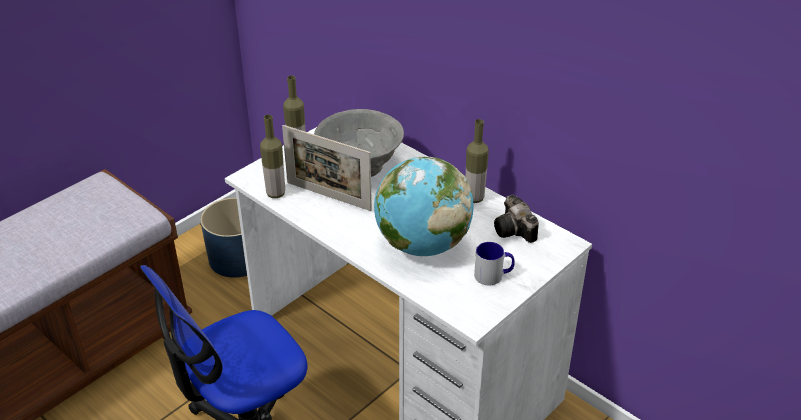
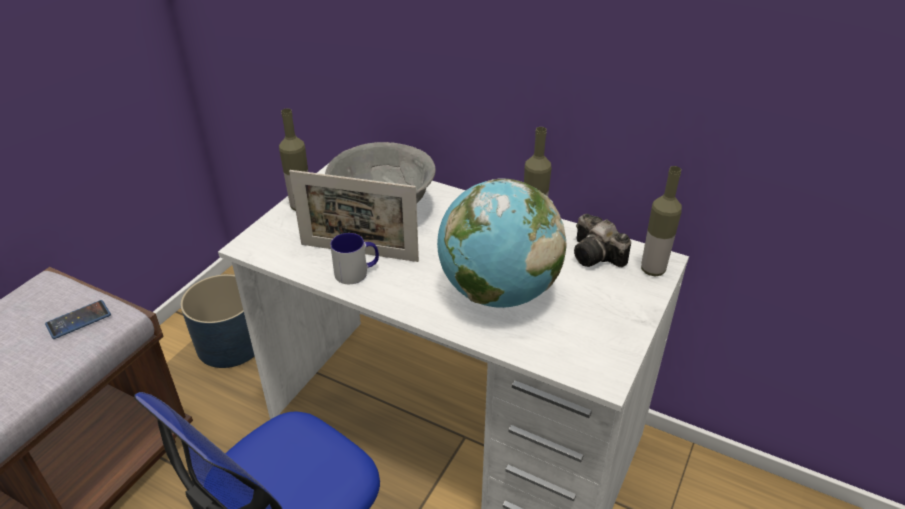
camera: 15 degrees left, 0 degrees up
(118, 213) = (78, 320): none -> phone
(276, 193) = (291, 260): bottle -> bottle (652, 270)
(493, 275) = (600, 315): mug -> mug (357, 272)

